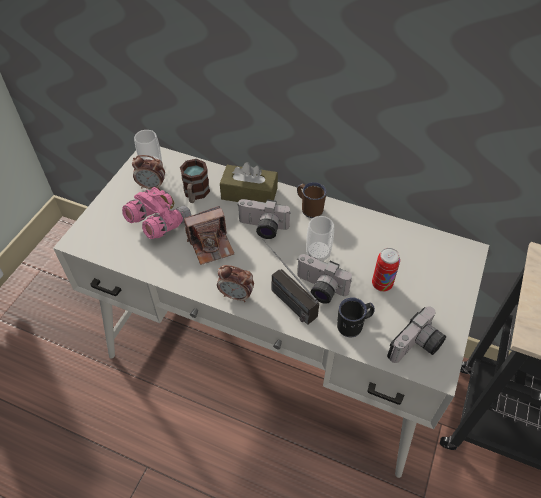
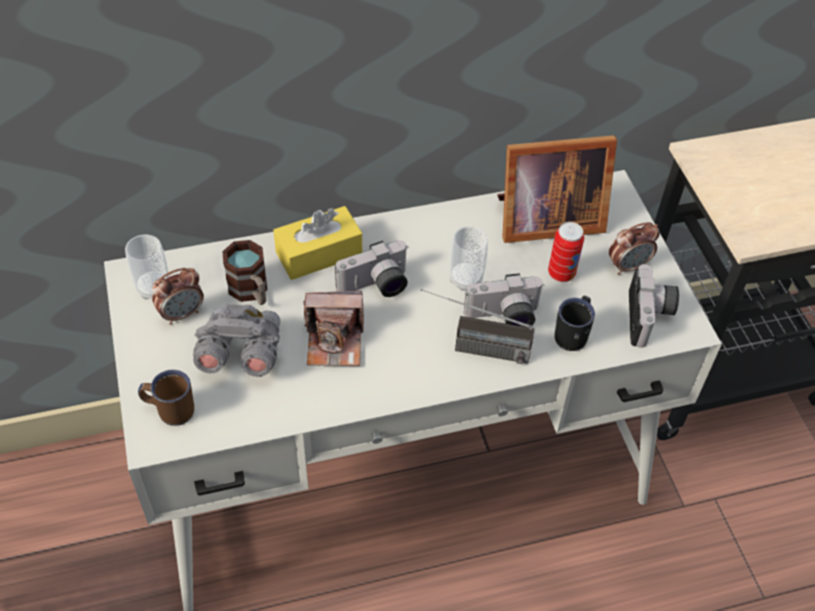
camera: 40 degrees left, 0 degrees up
(158, 223) = (240, 354): pink binoculars -> grey binoculars
(211, 245) = (335, 342): camera -> camera turned 60 degrees clockwise
(236, 295) = (422, 380): alarm clock -> alarm clock (628, 266)
(249, 193) = (319, 253): brown tissue box -> yellow tissue box
(309, 208) = (406, 231): brown mug -> brown mug (170, 410)
(401, 246) = (544, 220): none -> picture frame

